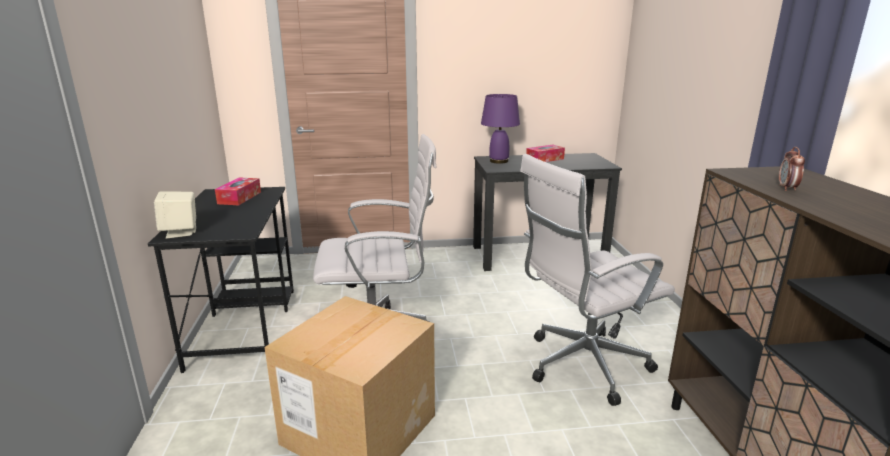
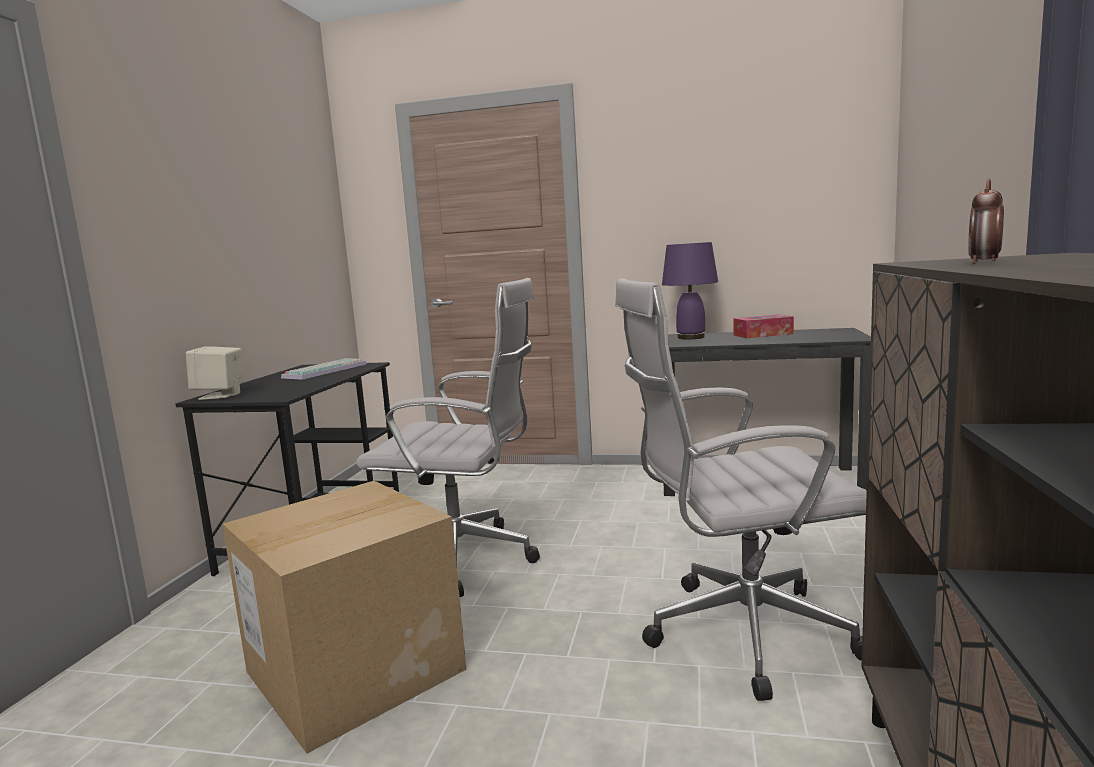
camera: 20 degrees right, 10 degrees down
(239, 198) = (325, 370): tissue box -> keyboard

